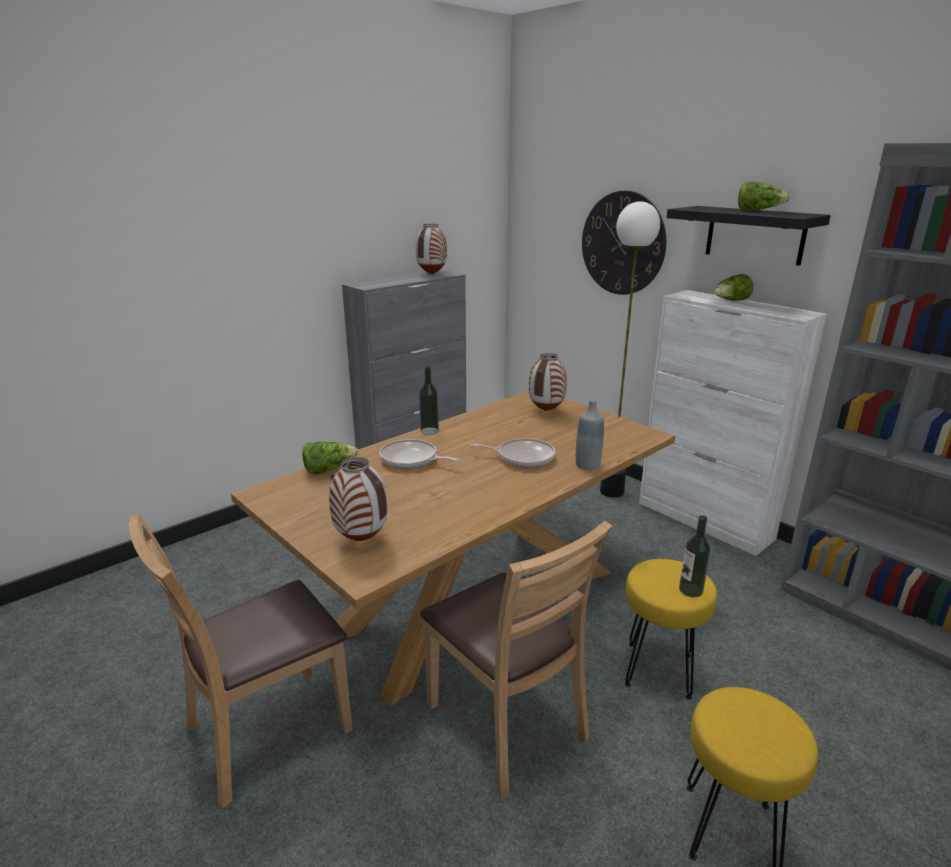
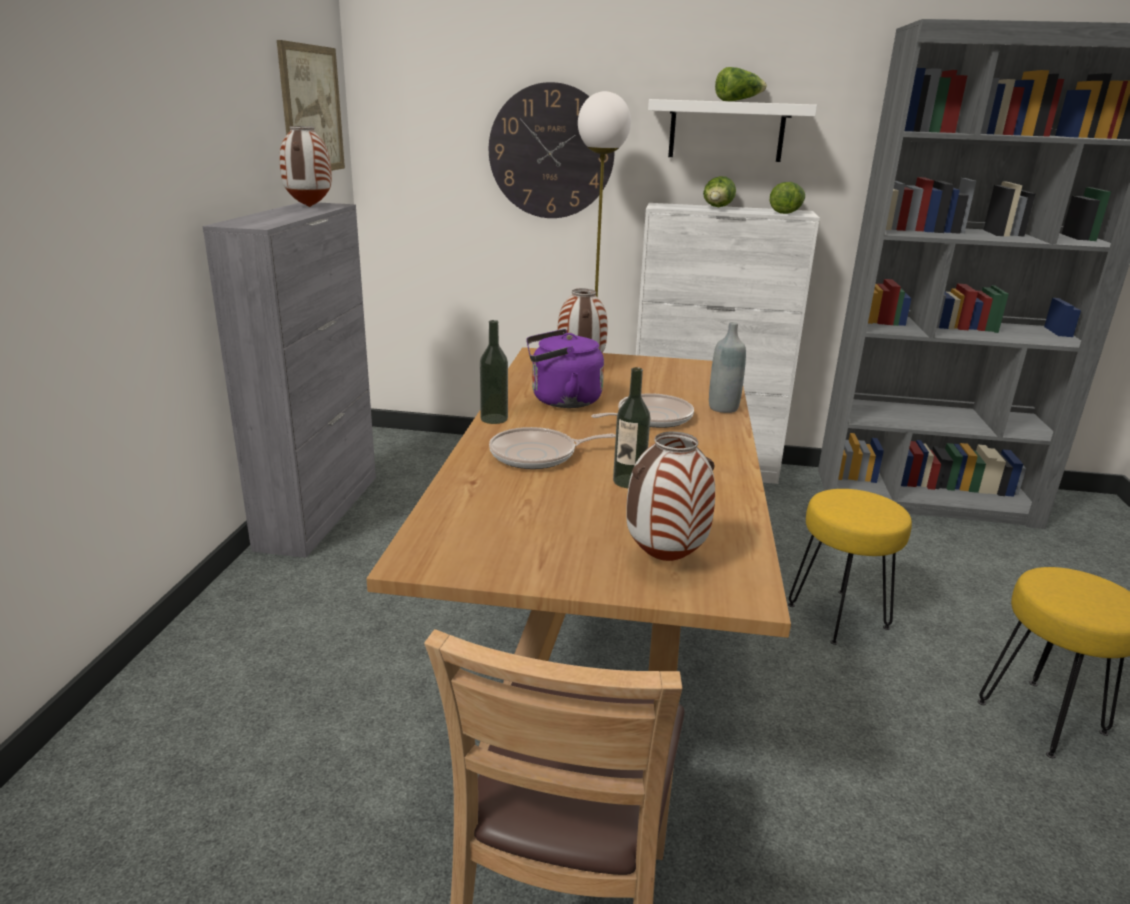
camera: 40 degrees left, 0 degrees up
(328, 469) = (455, 498): lettuce -> lettuce (786, 212)
(464, 210) = (311, 110): none -> picture
(489, 430) = (561, 400): none -> purple kettle
(506, 723) = (793, 739): brown chair -> none
(690, 590) = (885, 509): bottle -> bottle (629, 481)
(755, 235) = (726, 131): black shelf -> white shelf

